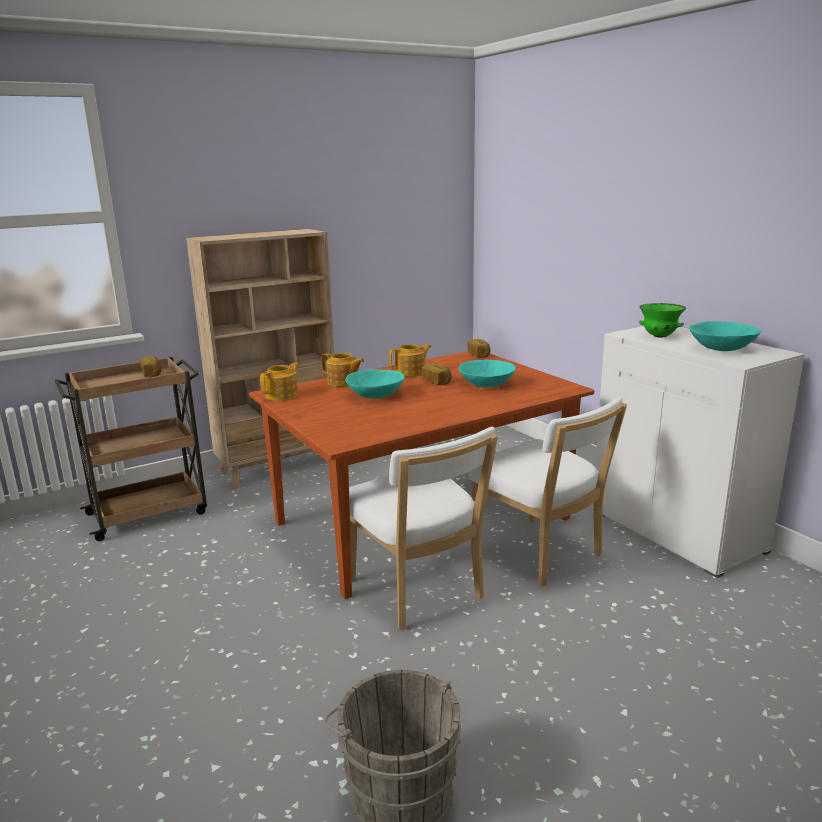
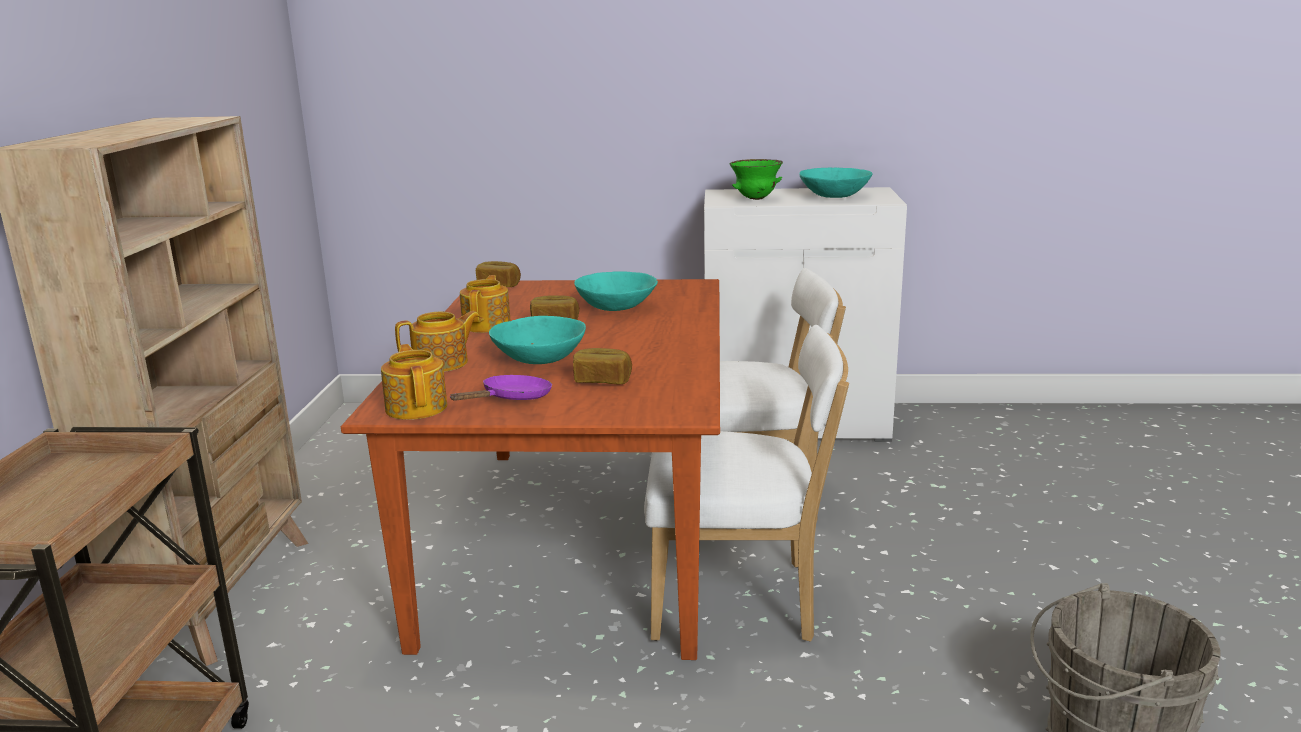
camera: 55 degrees left, 0 degrees up
(152, 374) = (69, 473): bread -> bread (602, 380)
(313, 407) = (512, 399): none -> purple frying pan

